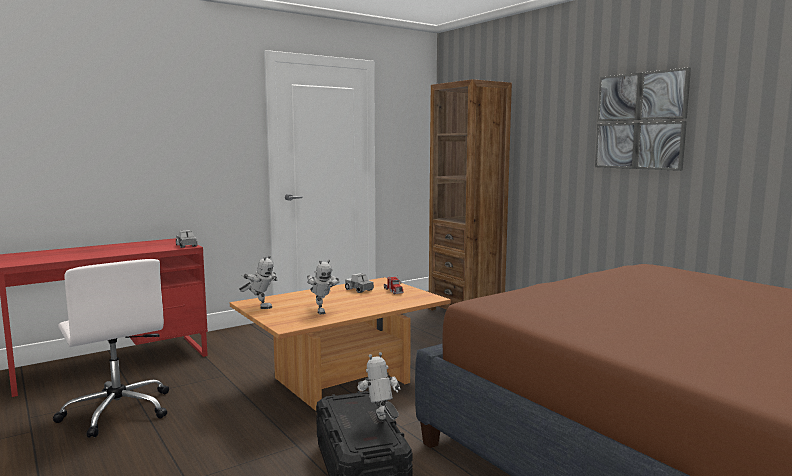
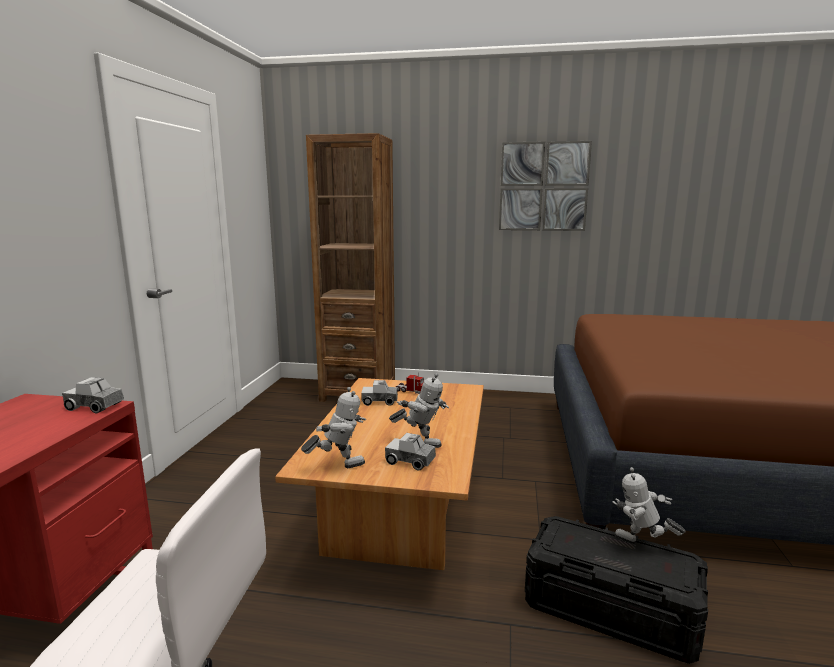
camera: 45 degrees left, 5 degrees up
(293, 315) = (410, 461): none -> toy truck

